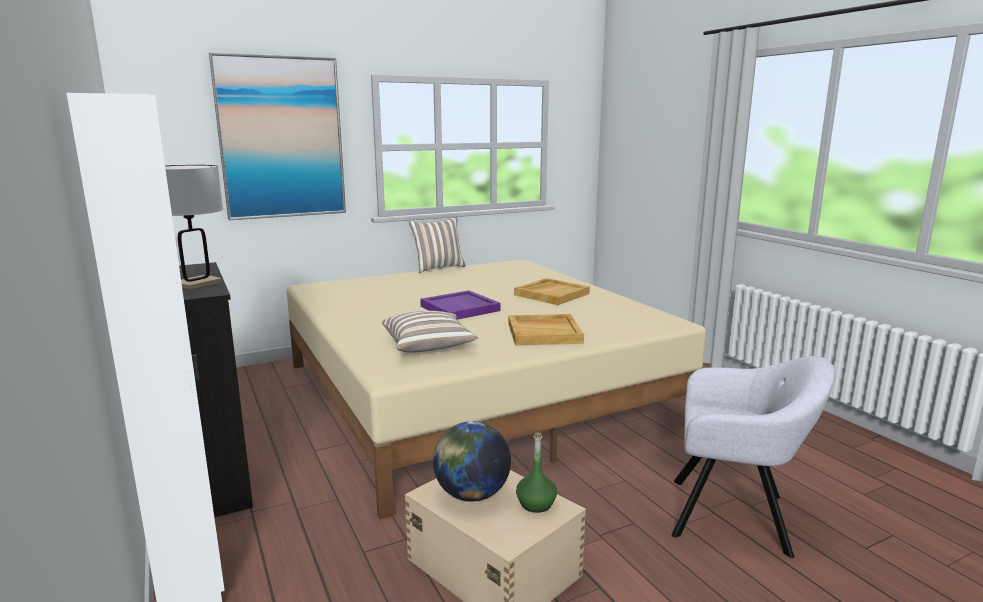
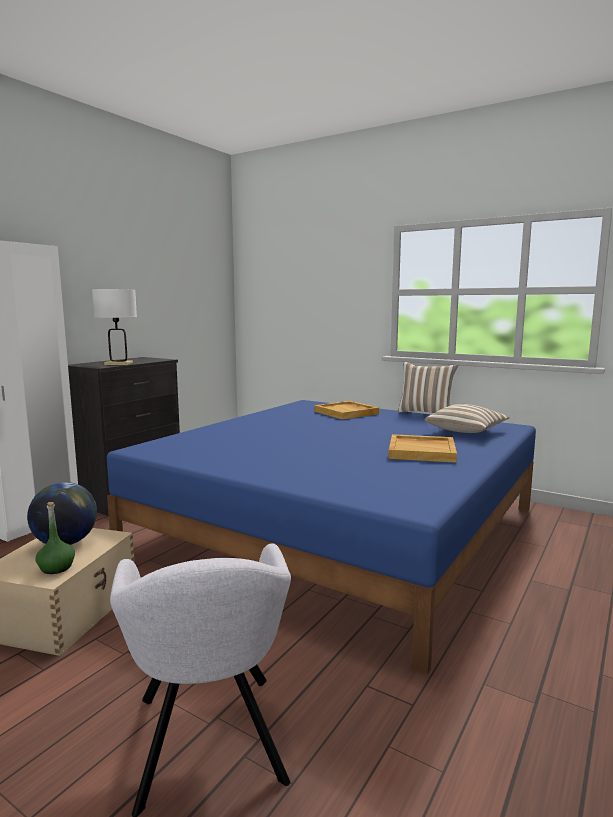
camera: 60 degrees right, 5 degrees down
(281, 138) = (322, 284): picture -> none
(428, 346) = (210, 445): pillow -> pillow (466, 431)
(460, 308) = (318, 436): purple tray -> none
(474, 393) = (341, 530): beige bed -> blue bed
(544, 333) = (290, 467): beige tray -> beige tray (347, 412)

